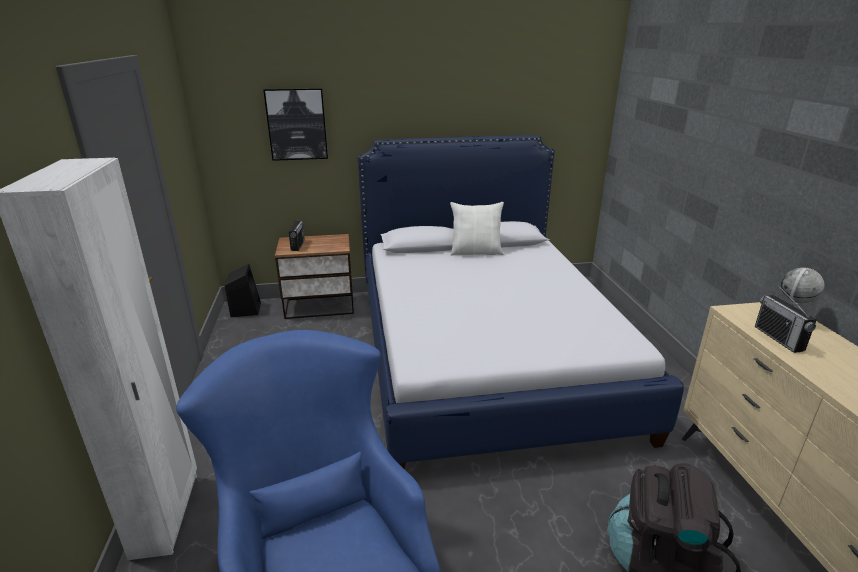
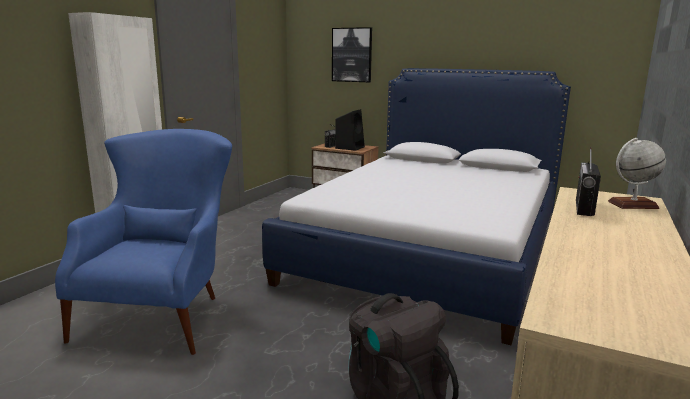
camera: 35 degrees right, 10 degrees down
(245, 309) = (297, 192): black speaker -> black speaker (350, 147)
(476, 252) = (460, 167): white pillow -> none

